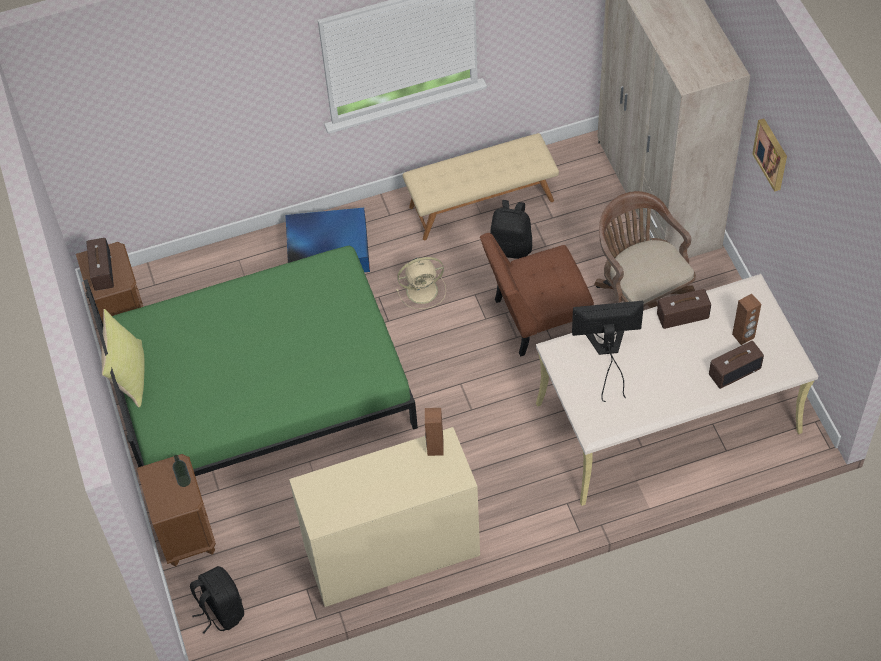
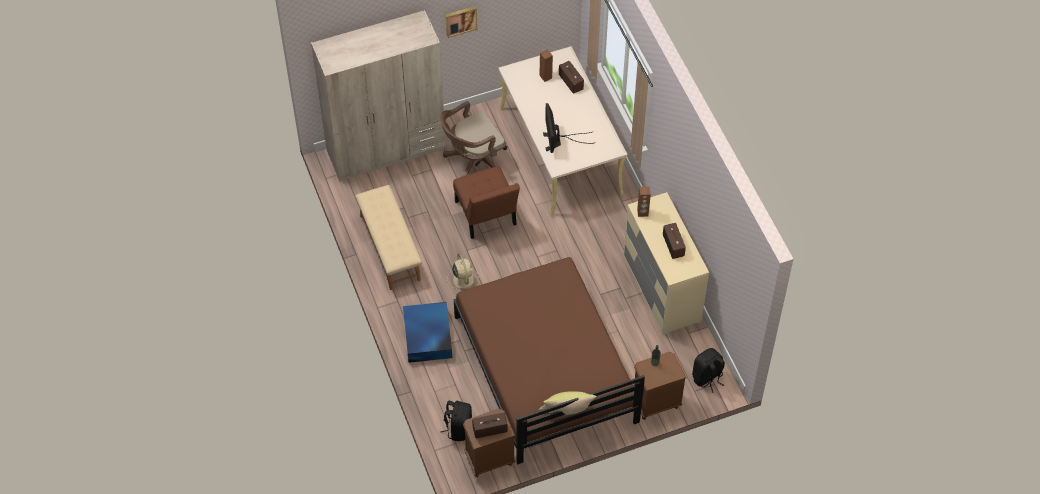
camera: 95 degrees left, 0 degrees up
(261, 391) = (545, 369): green bed -> brown bed
(511, 247) = (428, 230): black backpack -> black backpack (458, 428)
(682, 316) = (532, 104): radio -> radio (674, 245)

